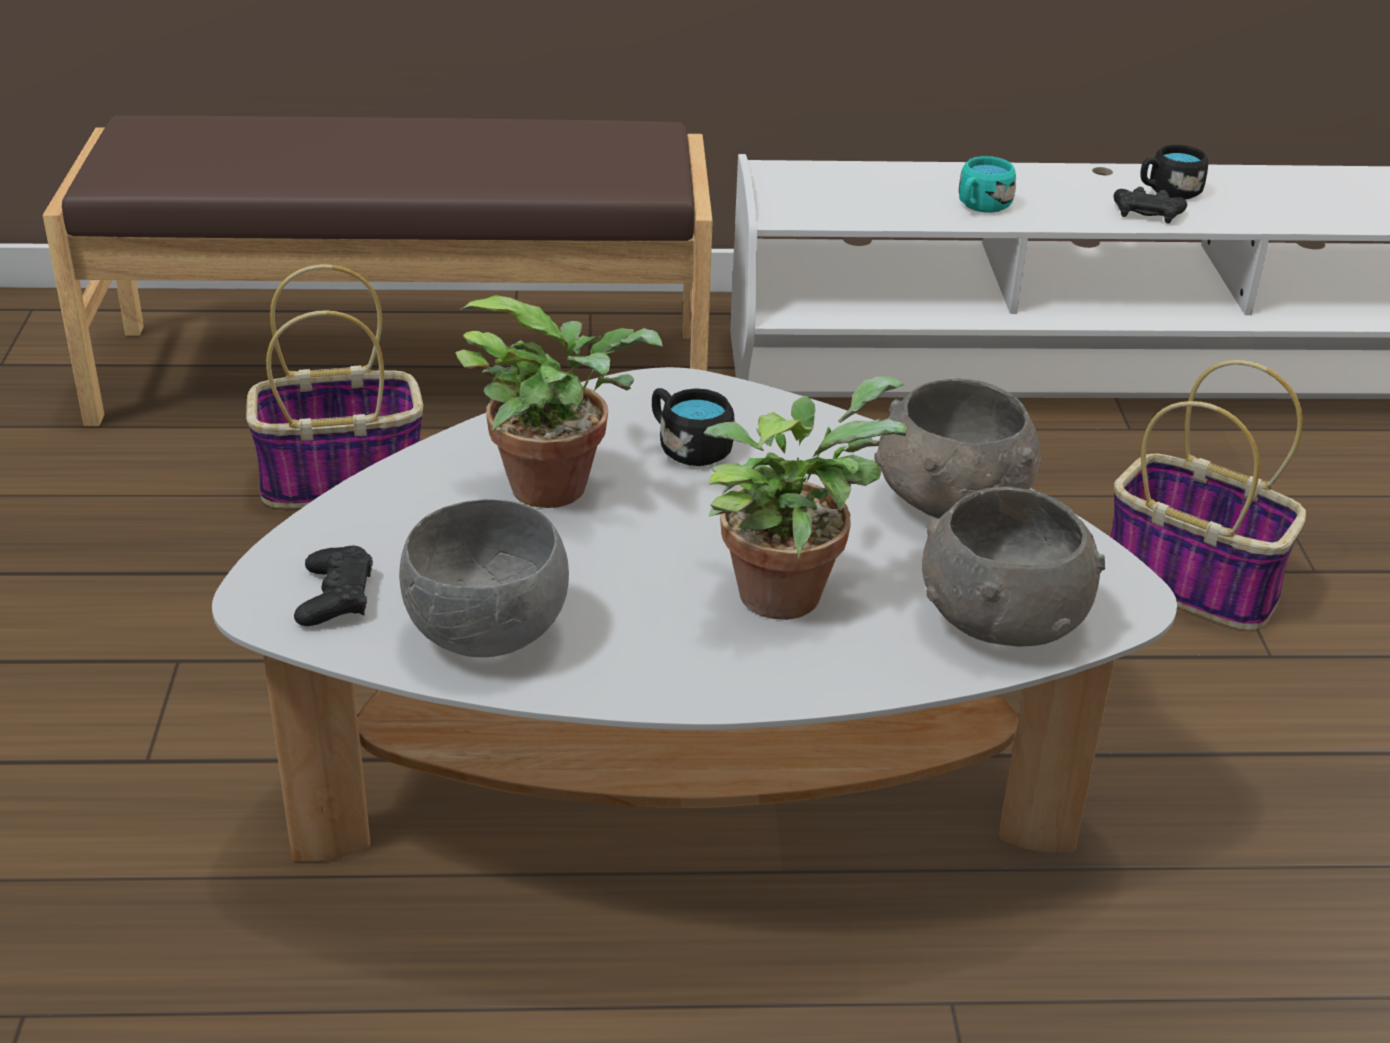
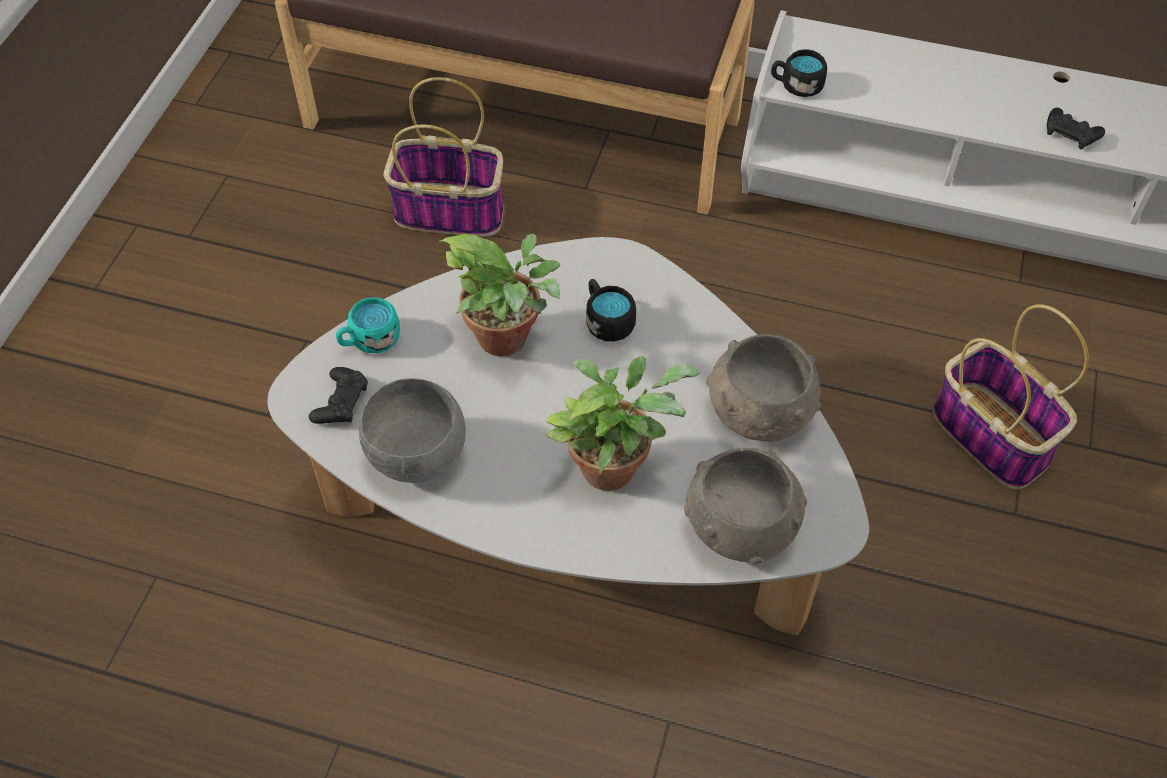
camera: 20 degrees right, 20 degrees up
(980, 206) = (941, 101): turquoise mug -> turquoise mug (369, 340)
(1168, 192) = (1102, 111): black mug -> black mug (796, 85)

